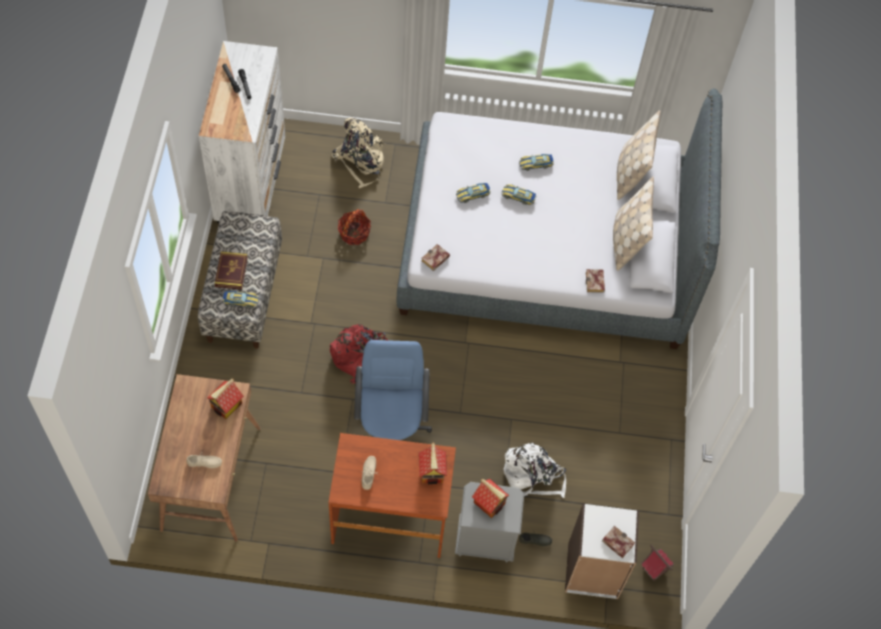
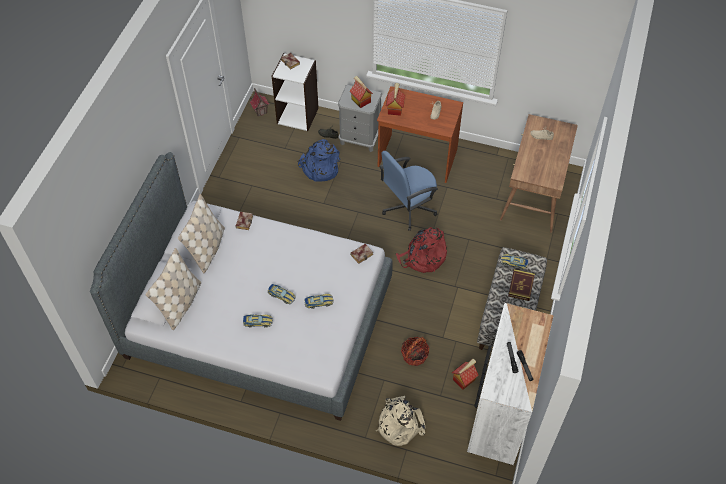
camera: 165 degrees left, 5 degrees down
(226, 406) = (526, 166): toy house -> toy house (464, 379)
(391, 429) = (408, 208): blue office chair -> blue office chair turned 45 degrees clockwise
(532, 476) = (319, 168): white backpack -> blue backpack

